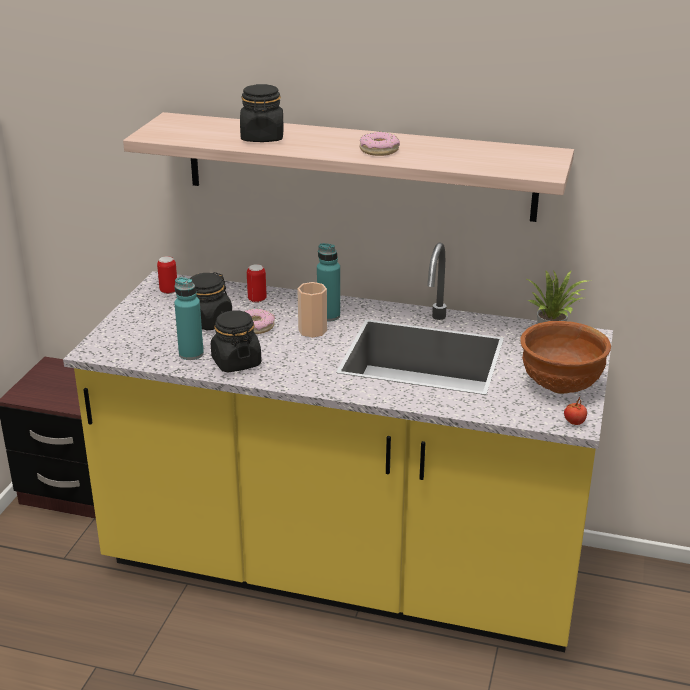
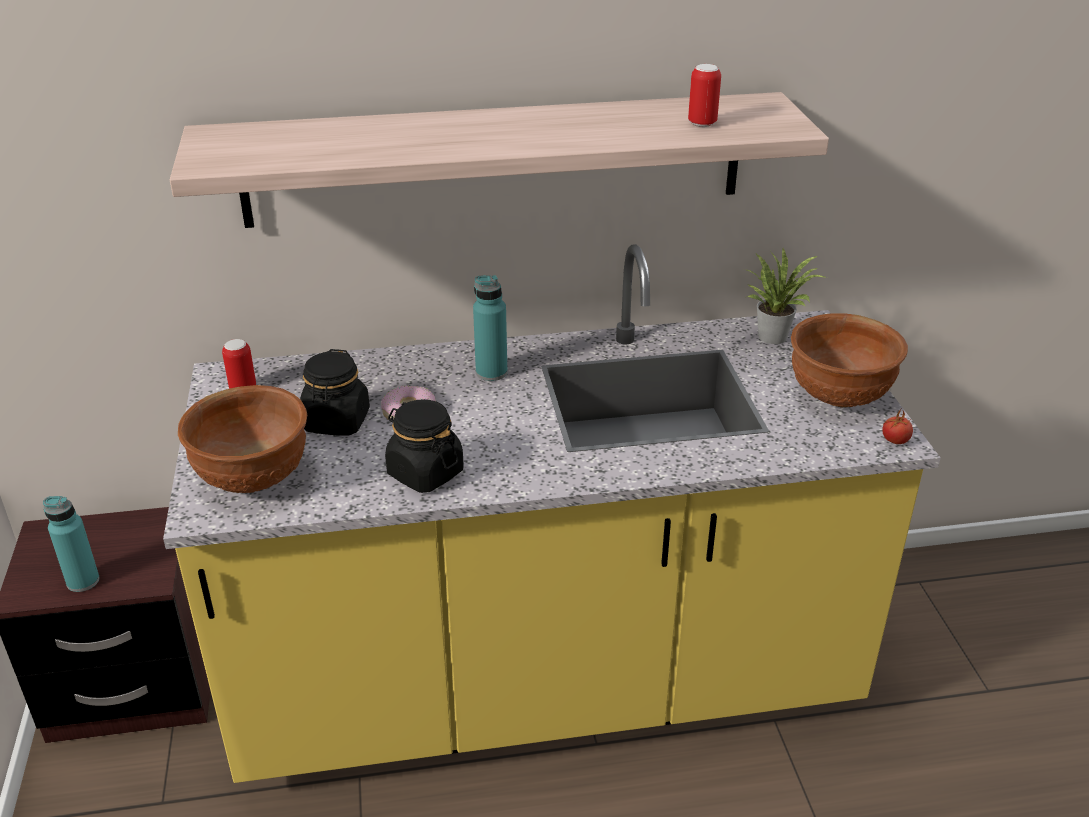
camera: 25 degrees left, 5 degrees up
(134, 341) = (253, 480): none -> brown bowl
(191, 354) = (352, 477): turquoise bottle -> turquoise bottle (83, 581)
(257, 300) = (378, 372): can -> can (702, 123)
(262, 138) = (379, 141): black jar -> none
(312, 330) = (488, 399): cup -> none
(379, 150) = (557, 133): donut -> none

